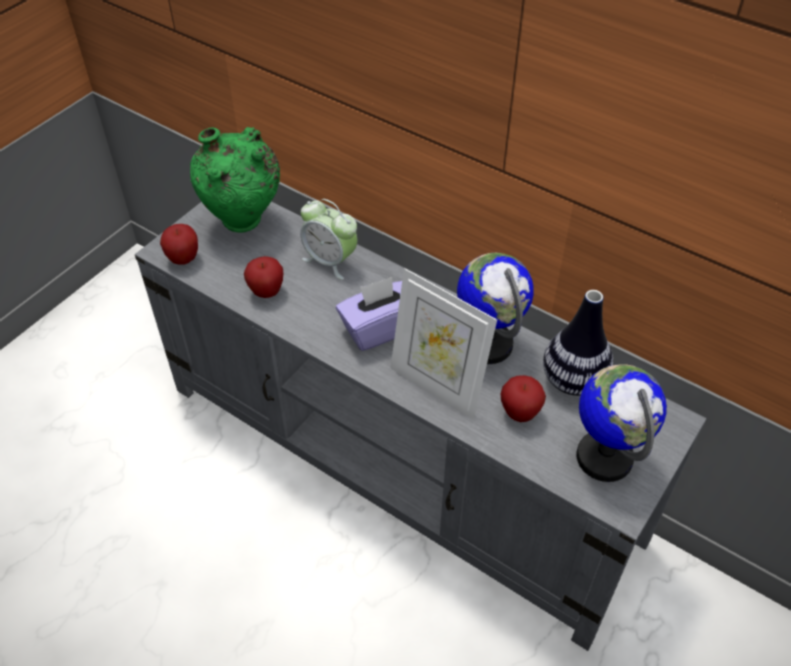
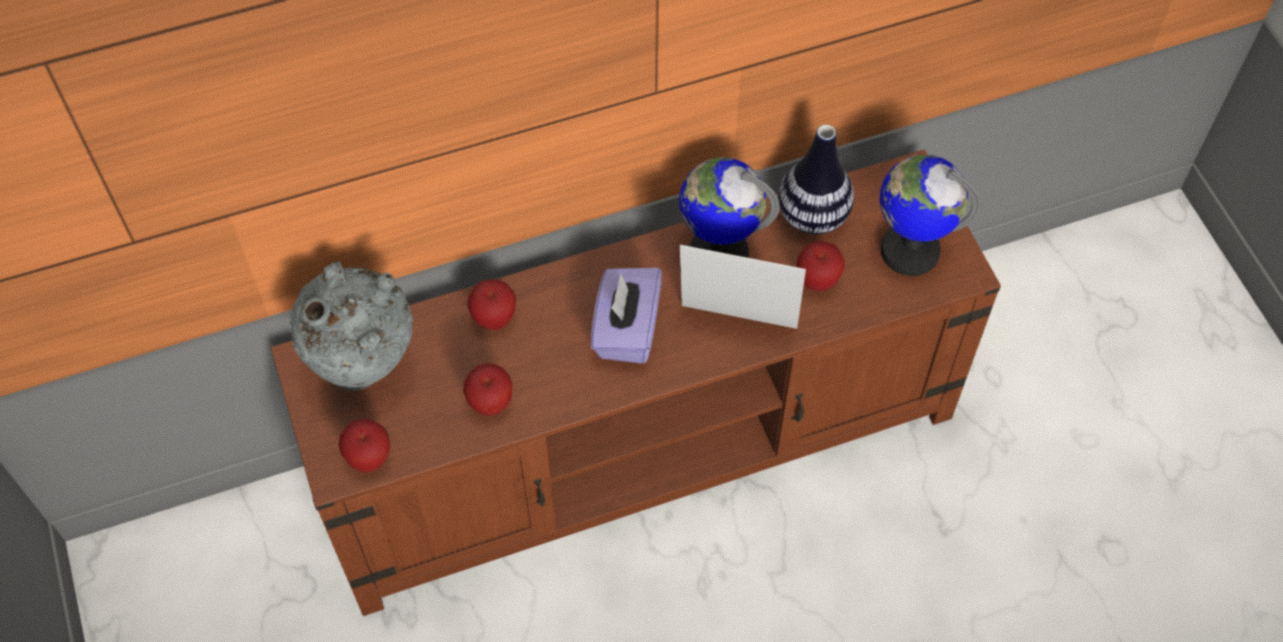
camera: 55 degrees left, 10 degrees up
(244, 224) = (364, 370): green vase -> grey vase
(330, 261) = (494, 319): alarm clock -> apple
(399, 463) = (642, 446): grey tv stand -> brown tv stand
(437, 386) = (737, 326): picture frame -> picture frame turned 150 degrees counterclockwise

